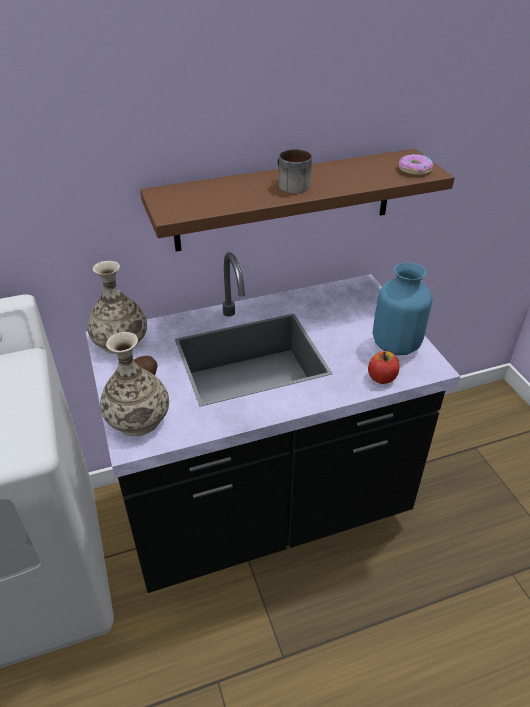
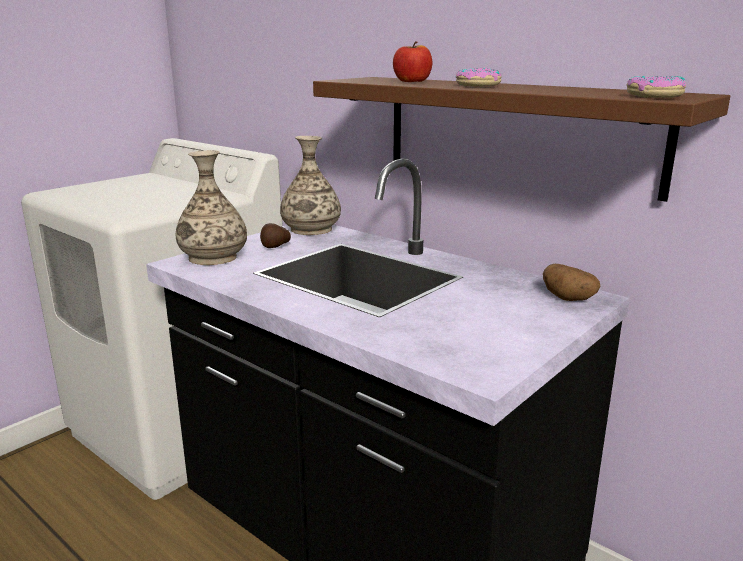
camera: 60 degrees right, 20 degrees down
(290, 185) = (478, 85): mug -> donut
(359, 293) = (569, 299): none -> potato
(382, 378) = (410, 345): apple -> apple (412, 81)
(395, 345) = (494, 340): blue vase -> none

